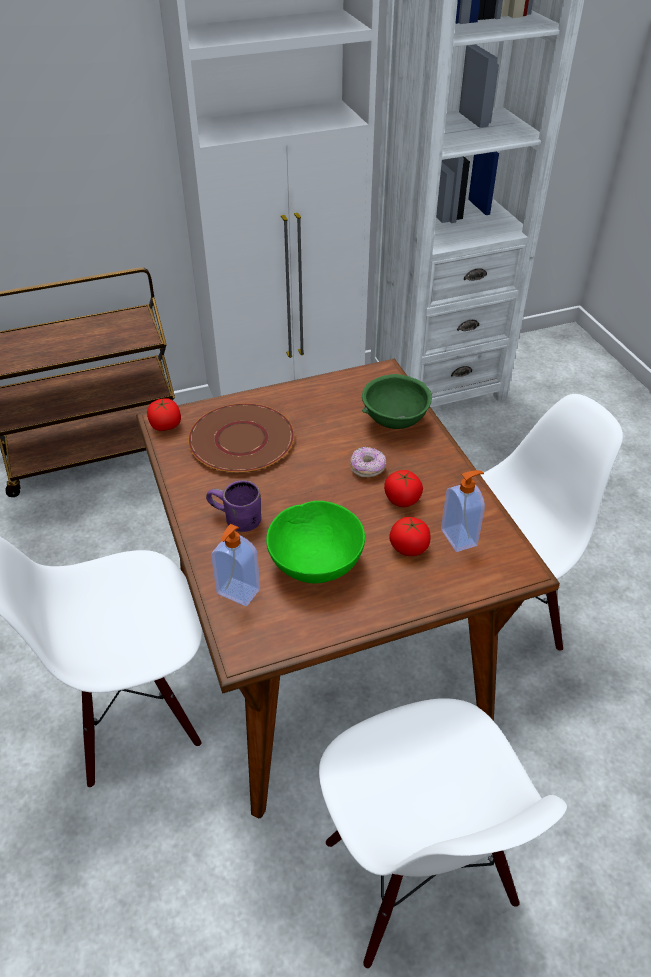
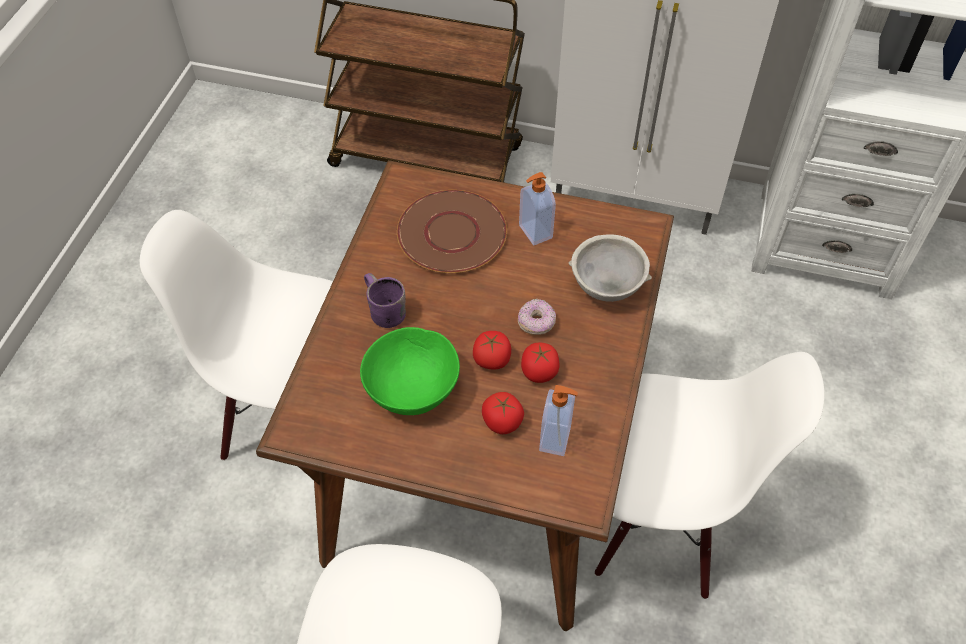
camera: 35 degrees right, 10 degrees up
(165, 426) = (401, 185): tomato -> tomato (492, 359)
(237, 592) = (329, 378): soap dispenser -> soap dispenser (534, 232)
(395, 422) = (607, 288): green bowl -> grey bowl

